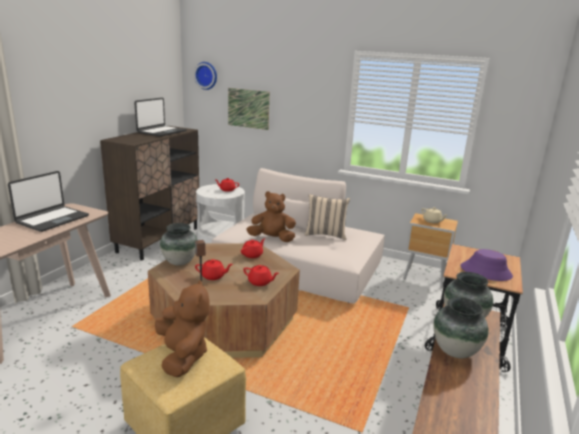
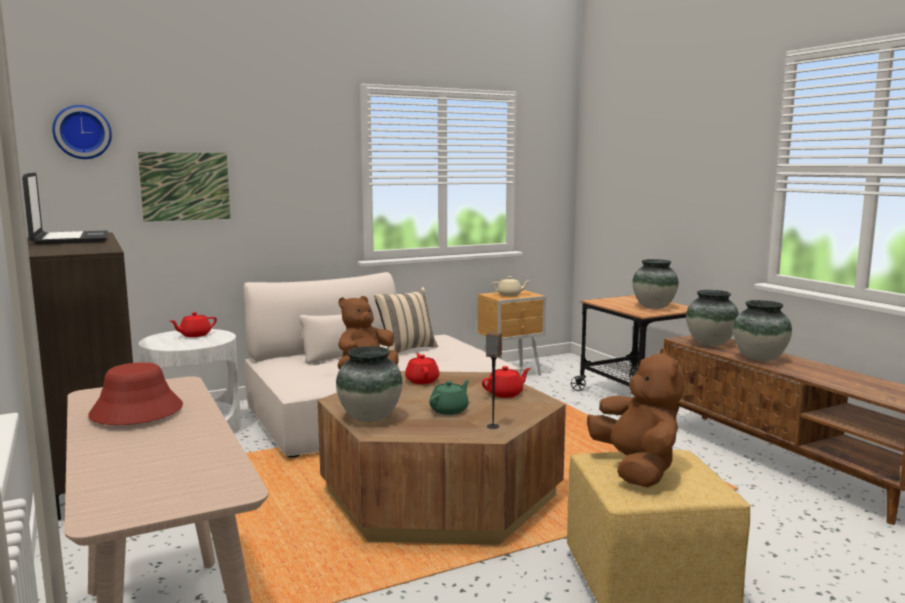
camera: 50 degrees left, 10 degrees down
(52, 219) = (136, 411): laptop -> red hat
(182, 356) = (636, 469): brown plush toy -> brown plush toy turned 60 degrees clockwise
(213, 276) = (450, 410): red teapot -> green teapot
(485, 271) = (653, 307): purple hat -> vase

